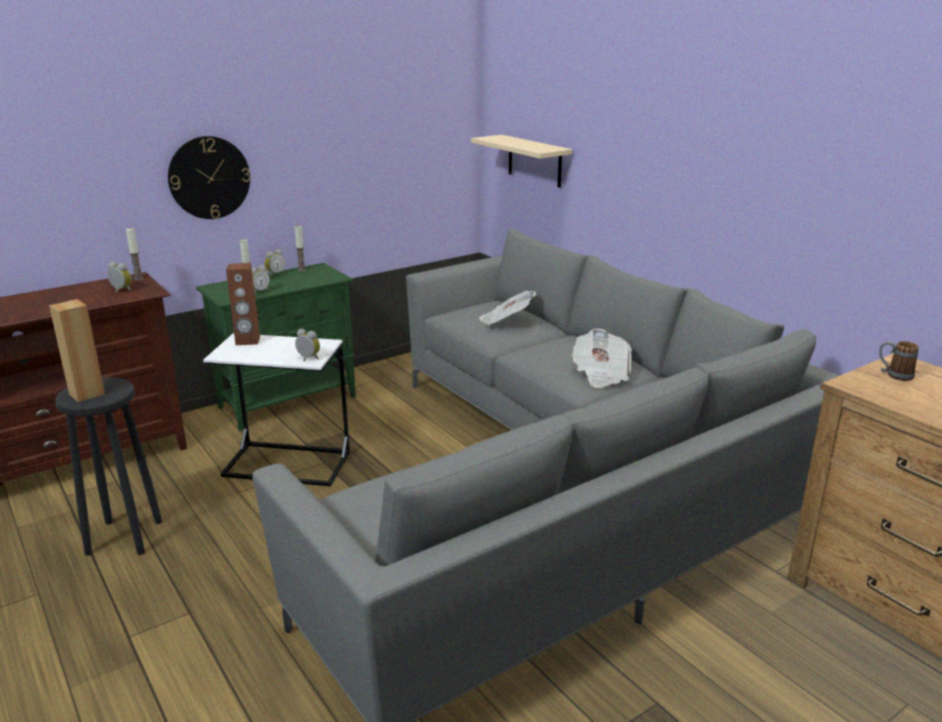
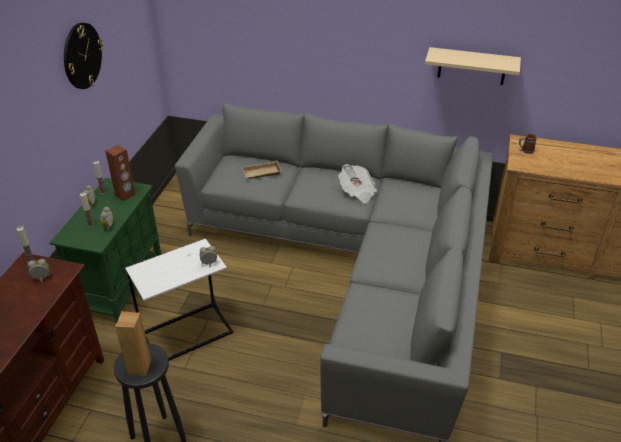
camera: 40 degrees left, 15 degrees up
(209, 178) = (36, 156): wall clock -> wall clock (82, 56)
(247, 341) = (147, 269): brown speaker -> brown speaker (125, 195)
(506, 322) = (261, 173): newspaper -> beige tray
(534, 161) = (222, 49): beige shelf -> beige shelf (472, 66)

